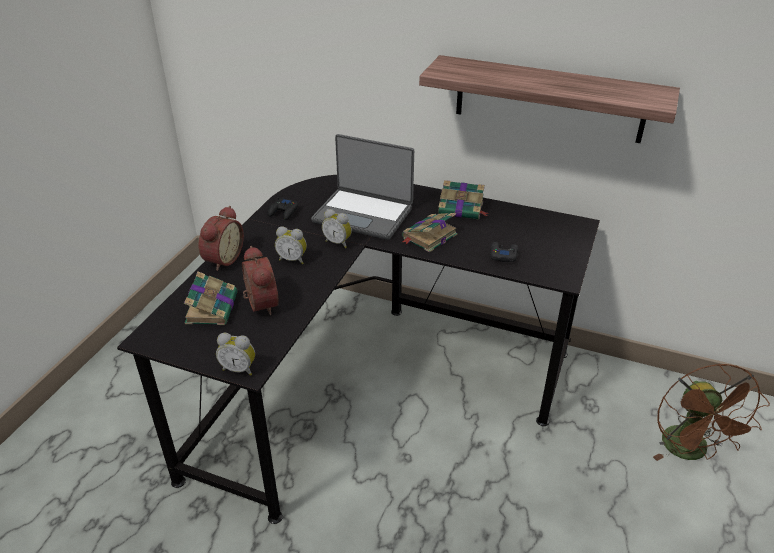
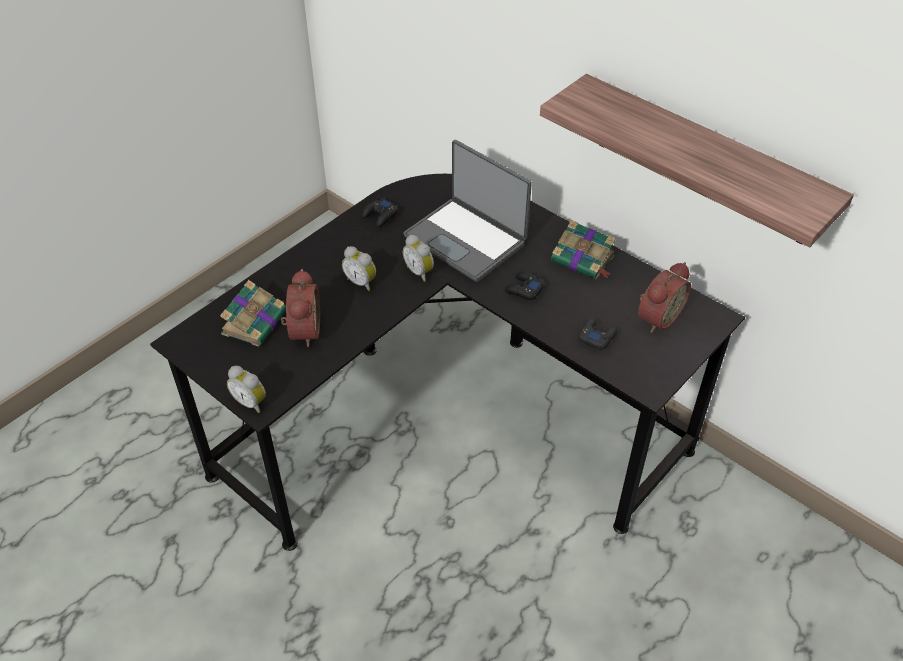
camera: 20 degrees right, 10 degrees up
(222, 259) = (289, 263): alarm clock -> alarm clock (657, 317)
(428, 237) = (524, 289): book -> black game controller
(690, 452) = (779, 618): brown fan -> none

